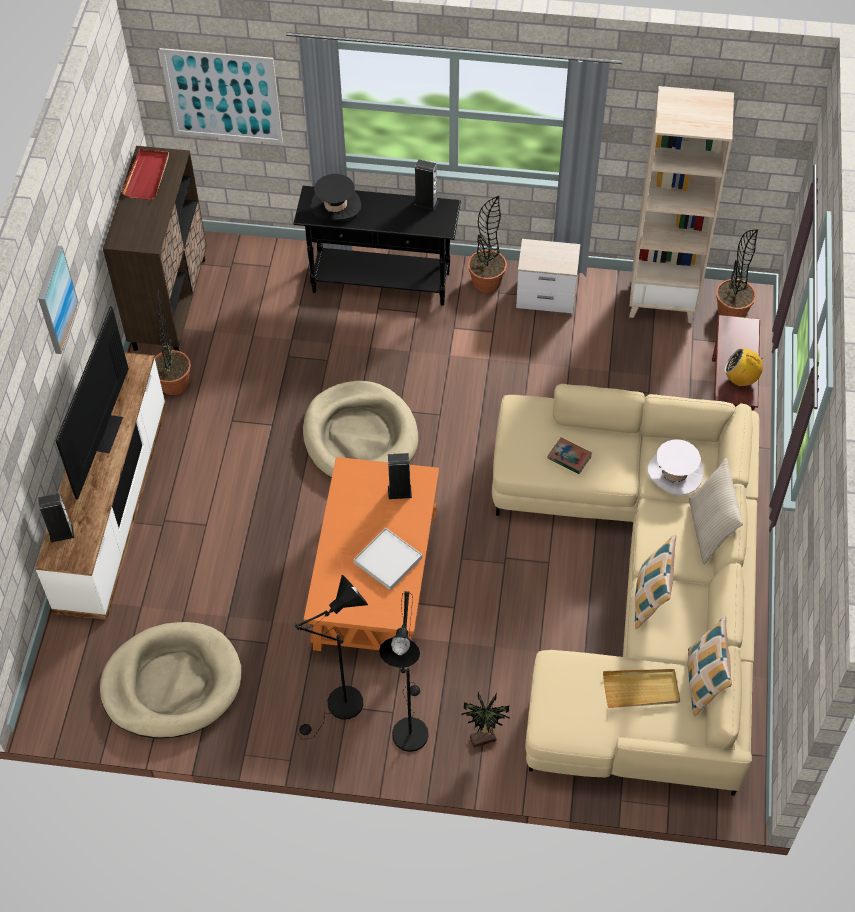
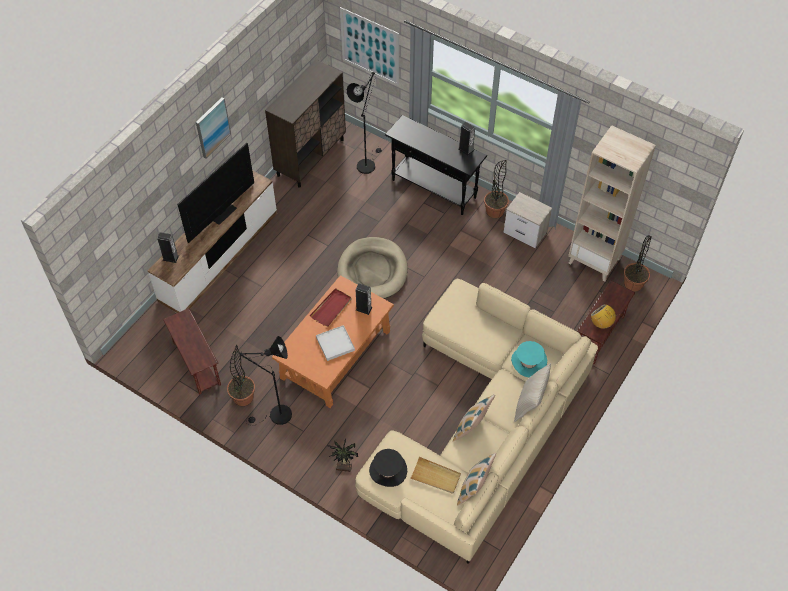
camera: 25 degrees right, 0 degrees up
(147, 176) = (311, 78): red tray -> red tray (331, 308)
(172, 683) = (196, 364): beige dog bed -> brown side table
(174, 383) = (288, 202): potted plant -> potted plant (243, 397)
(335, 206) = (413, 133): black hat -> black hat (388, 470)
(409, 727) = (307, 443): black floor lamp -> black floor lamp (367, 163)
(569, 457) = (472, 328): book -> none
(675, 473) = (528, 362): white hat -> turquoise hat

